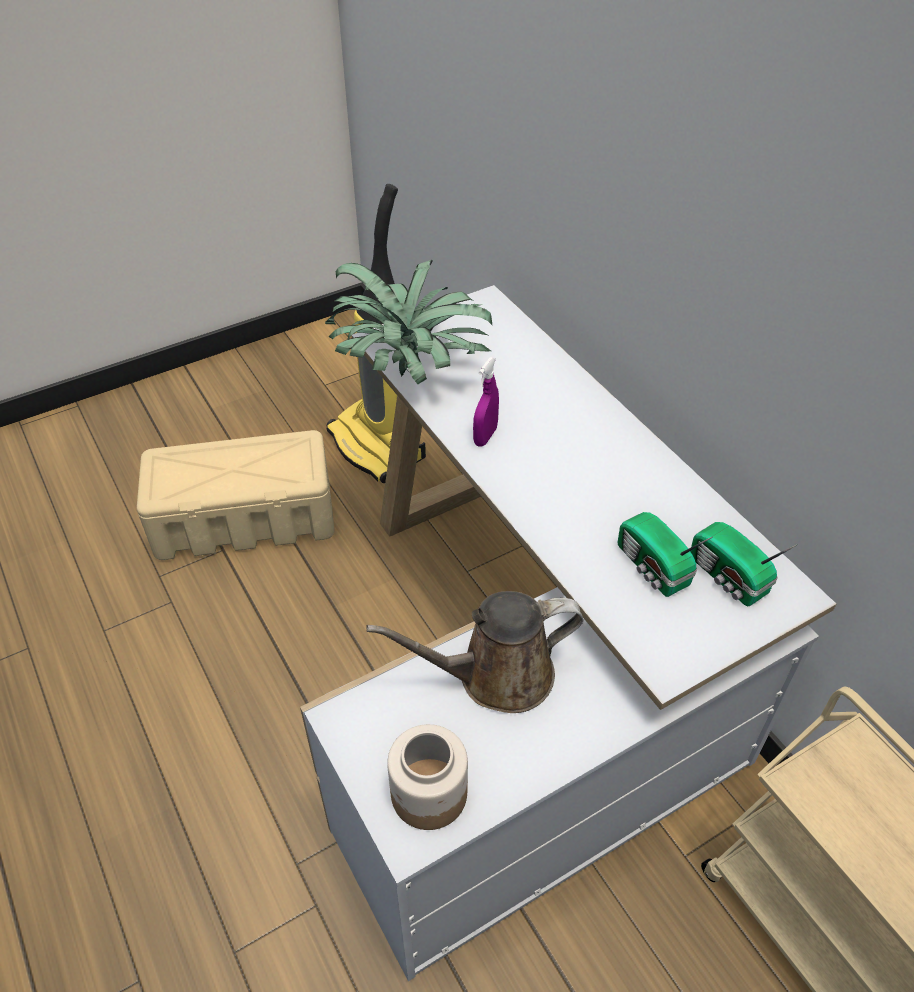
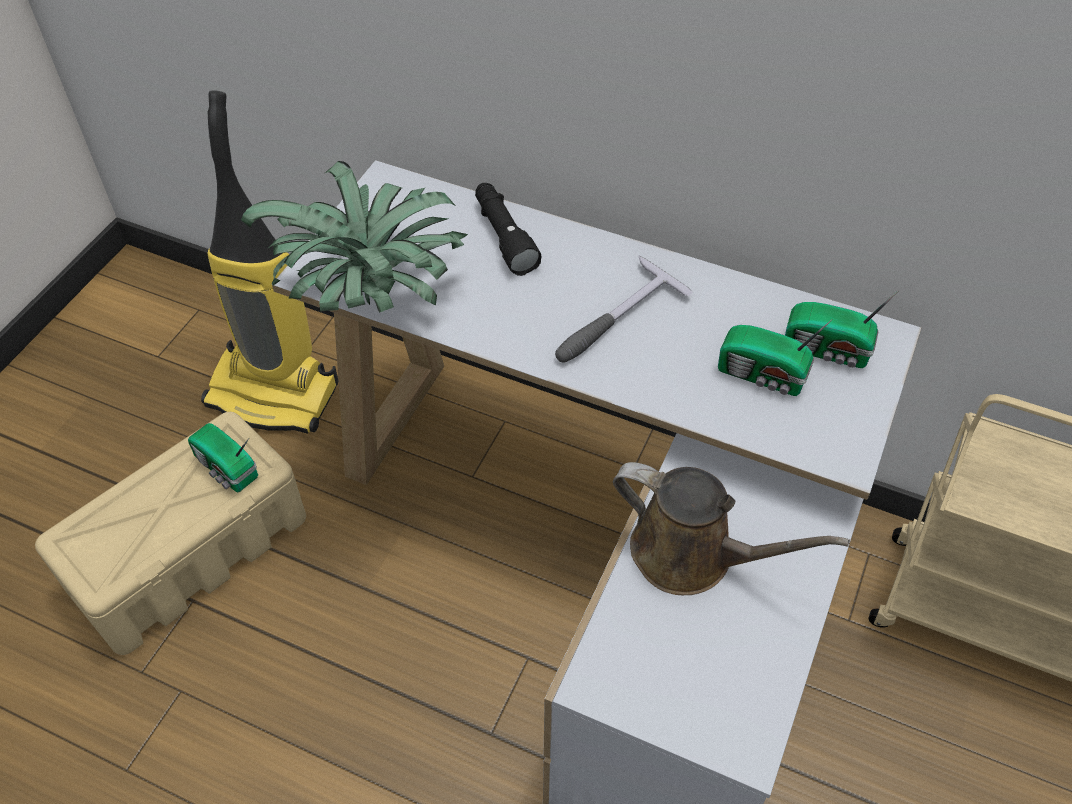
camera: 35 degrees left, 5 degrees up
(285, 466) = (226, 469): none -> radio
(429, 794) = (729, 699): jar -> none
(485, 436) = (510, 327): purple spray bottle -> none
(496, 675) = (692, 555): brown watering can -> brown watering can turned 105 degrees counterclockwise
(538, 374) = (504, 236): none -> black flashlight
(567, 468) = (612, 320): none -> hammer

